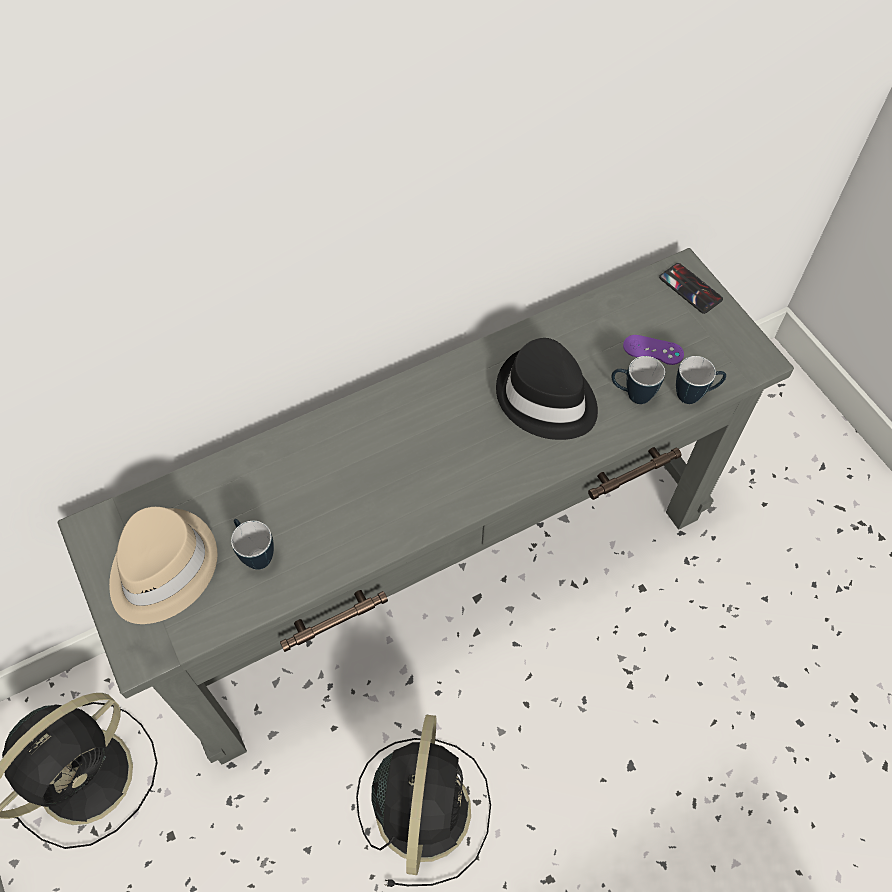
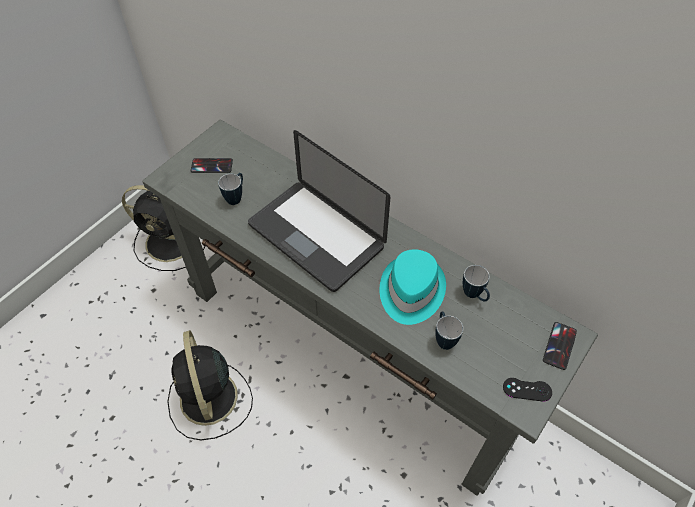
camera: 65 degrees right, 5 degrees down
(161, 568) = (212, 166): beige hat -> phone
(395, 472) = (316, 236): none -> laptop
(424, 806) = (209, 400): black fan -> black fan turned 90 degrees clockwise
(546, 399) = (410, 291): black hat -> turquoise hat
(653, 350) = (489, 339): purple game controller -> none
(694, 395) = (467, 377): mug -> mug (474, 296)
(732, 346) = (527, 389): none -> black game controller

